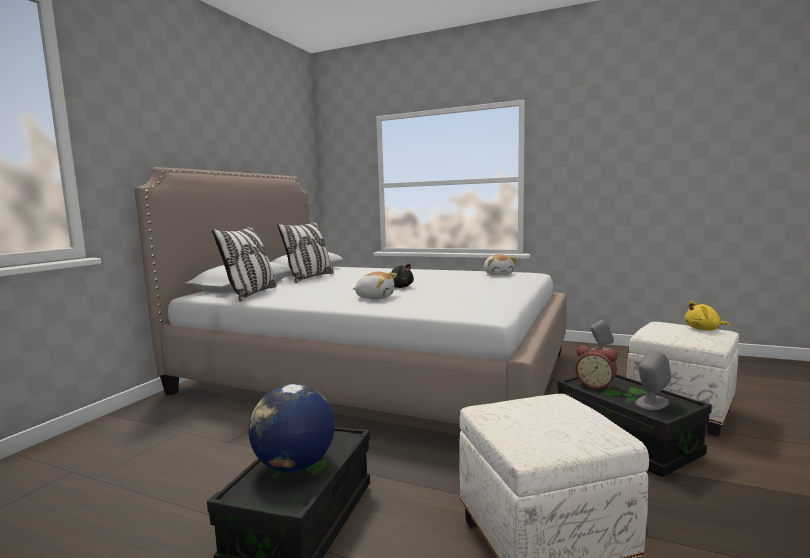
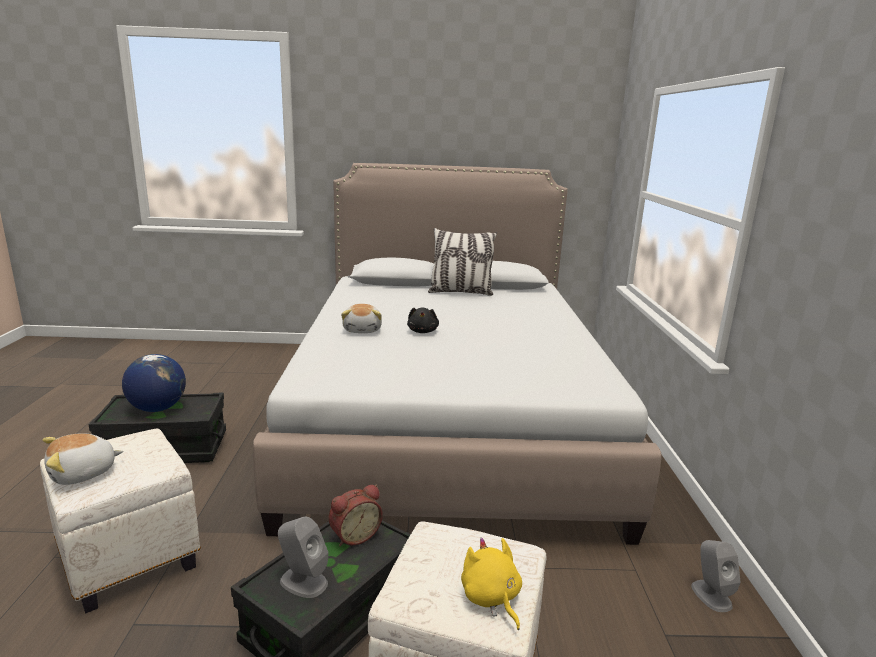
camera: 65 degrees right, 10 degrees up
(251, 294) = (362, 290): pillow -> none
(498, 274) = (575, 370): plush toy -> plush toy (83, 473)
(595, 385) = (354, 535): alarm clock -> alarm clock turned 135 degrees counterclockwise

